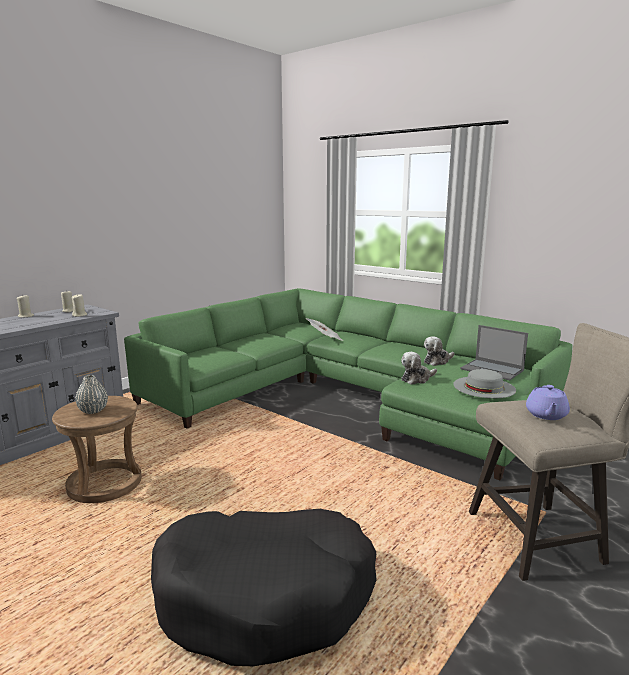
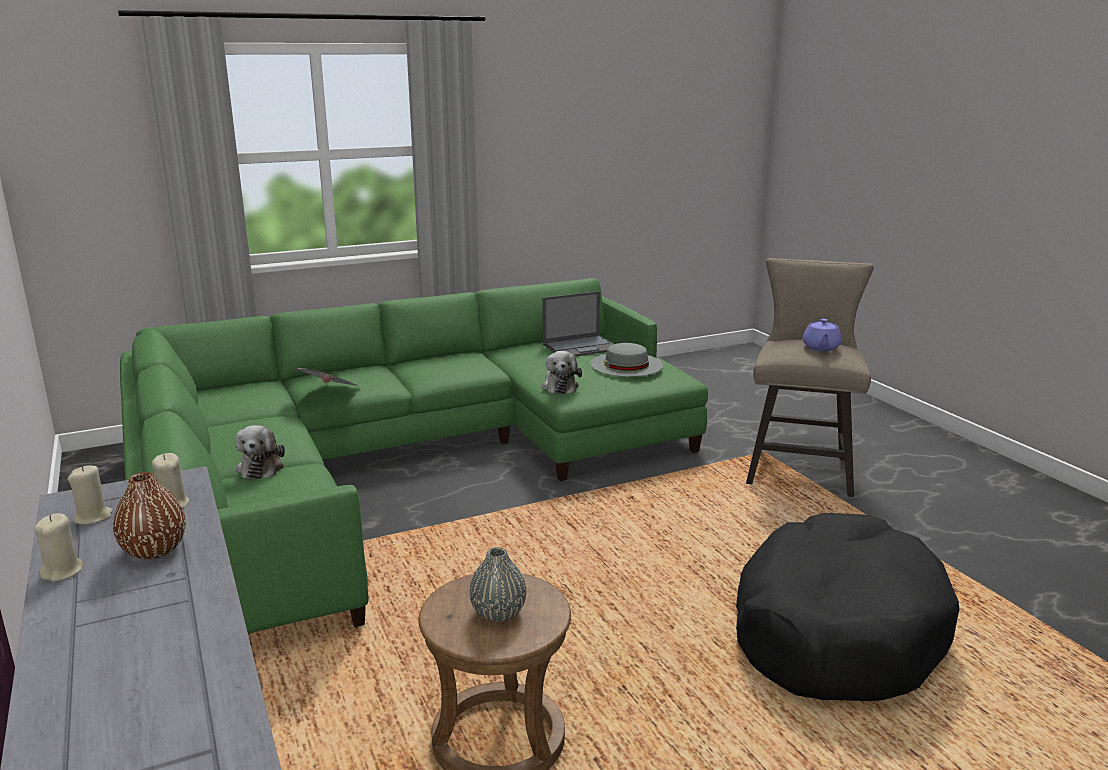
camera: 65 degrees left, 5 degrees up
(40, 320) = (154, 550): none -> brown vase
(437, 361) = (512, 362): plush toy -> plush toy (261, 467)
(546, 415) = (821, 348): purple teapot -> purple teapot turned 60 degrees clockwise

